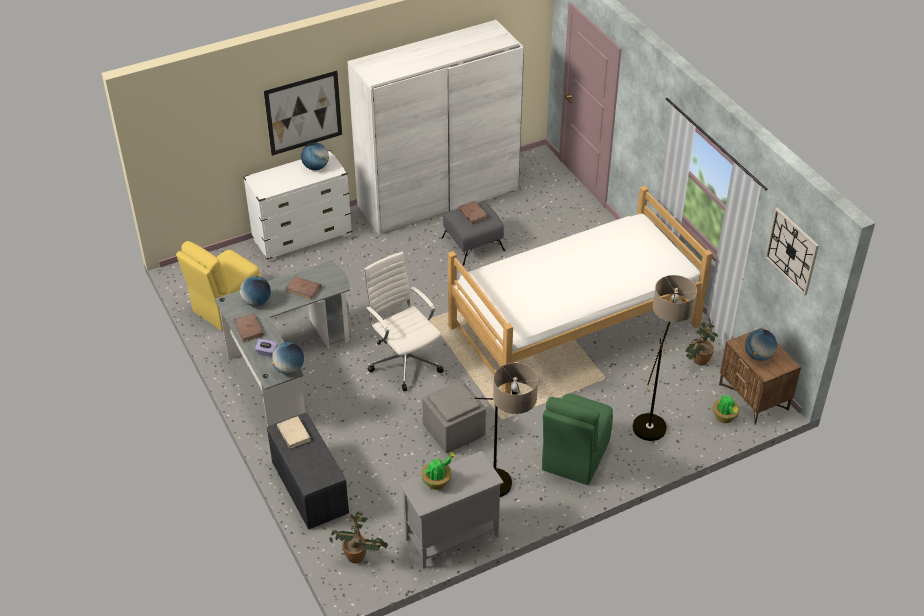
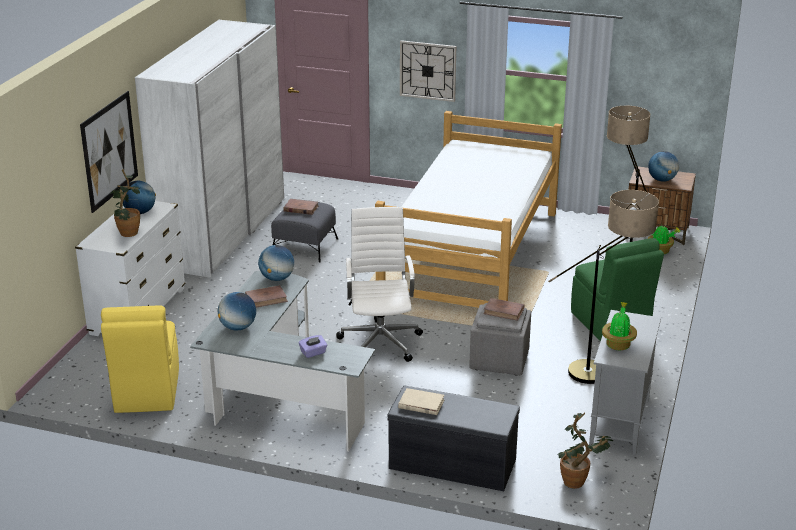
camera: 45 degrees left, 15 degrees down
(248, 329) = (266, 348): brown book -> brown book (504, 311)
(289, 369) = (356, 352): globe -> globe (277, 278)
(404, 361) = (380, 341): white office chair -> white office chair turned 75 degrees clockwise
(697, 362) = (589, 232): potted plant -> potted plant (127, 235)
(792, 251) = (657, 66): wall clock -> wall clock (428, 70)

